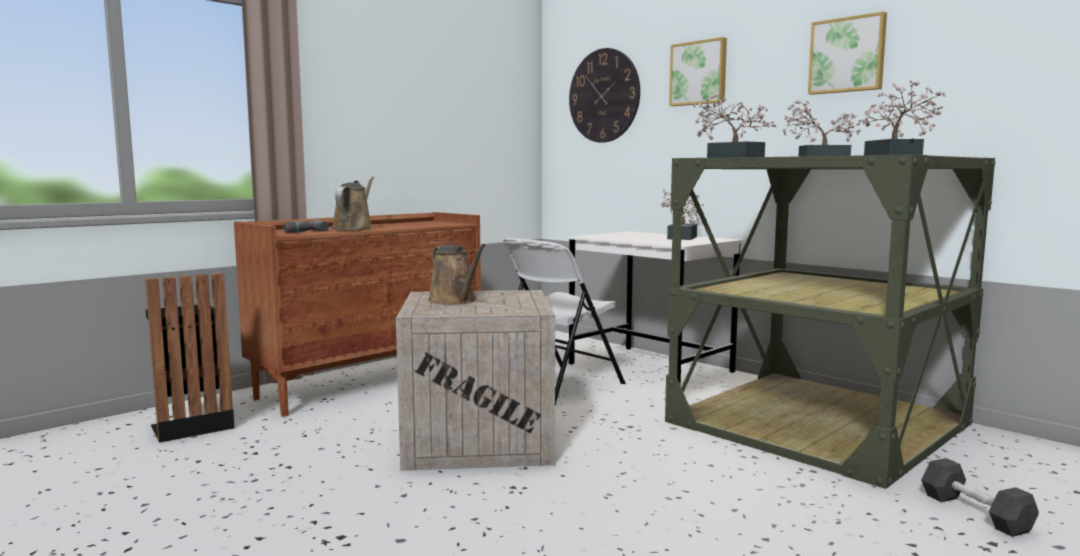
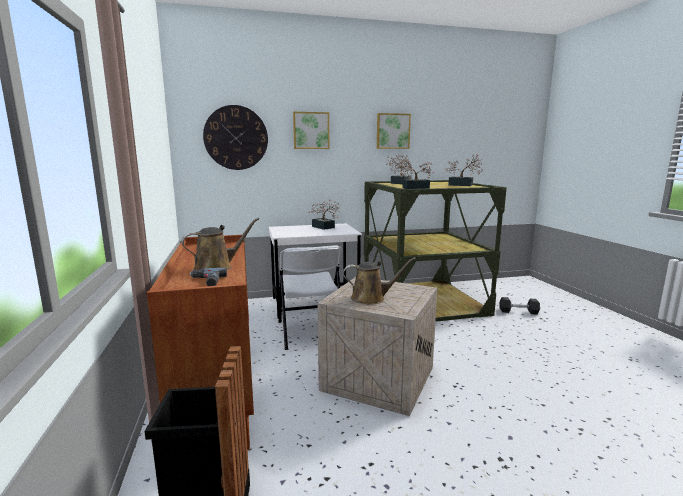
camera: 60 degrees left, 5 degrees up
(354, 229) = (217, 267): brown watering can -> brown watering can turned 105 degrees clockwise

